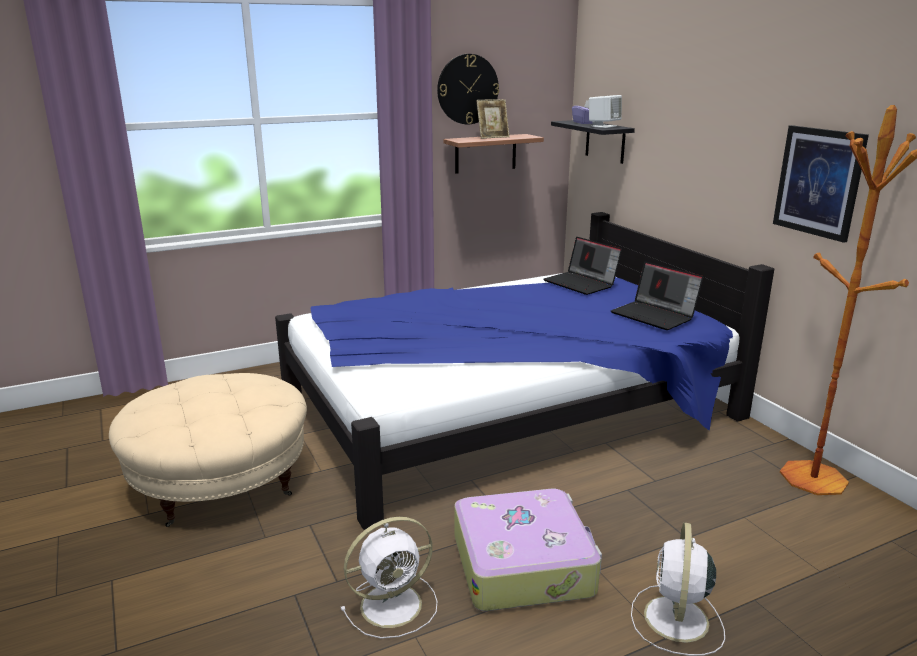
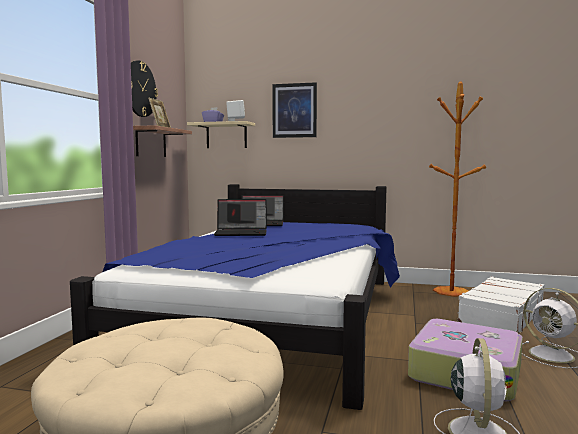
camera: 50 degrees left, 15 degrees down
(605, 141) = (226, 136): black shelf -> beige shelf
(655, 315) = (339, 225): laptop -> laptop (242, 233)
(776, 544) = (501, 315): none -> white suitcase
(818, 182) = (405, 133): picture -> picture (294, 110)

